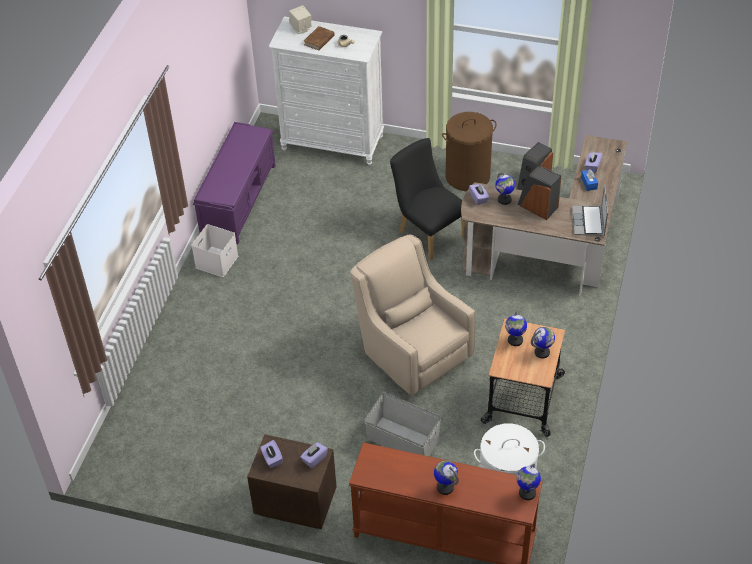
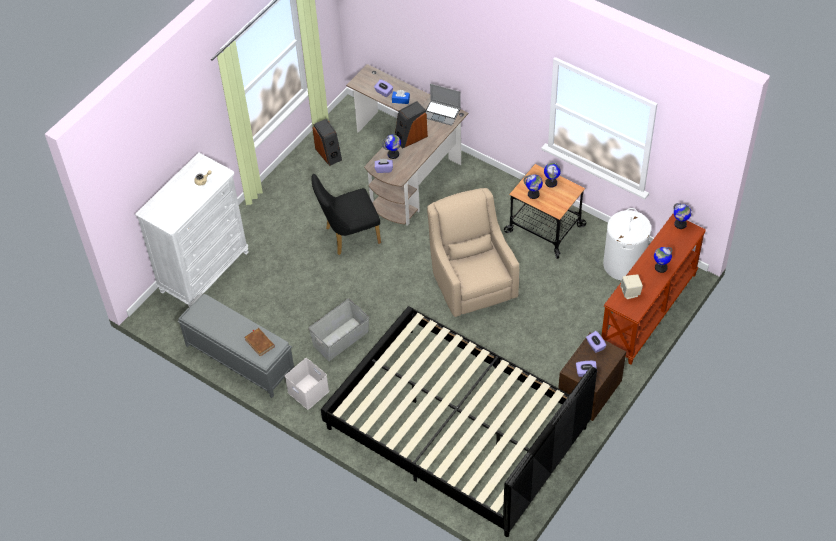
camera: 70 degrees left, 5 degrees up
(208, 393) = (456, 429): none -> black bed
(239, 200) = (239, 358): purple bench -> grey bench
(301, 28) = (161, 206): beige speaker -> beige speaker (630, 293)
(319, 40) = (185, 197): brown book -> brown book (259, 343)
(402, 439) = (553, 311): grey storage box -> grey storage box (340, 339)
(412, 352) = (472, 282): beige armchair -> beige armchair turned 90 degrees clockwise
(467, 176) = (297, 192): brown laundry basket -> none

